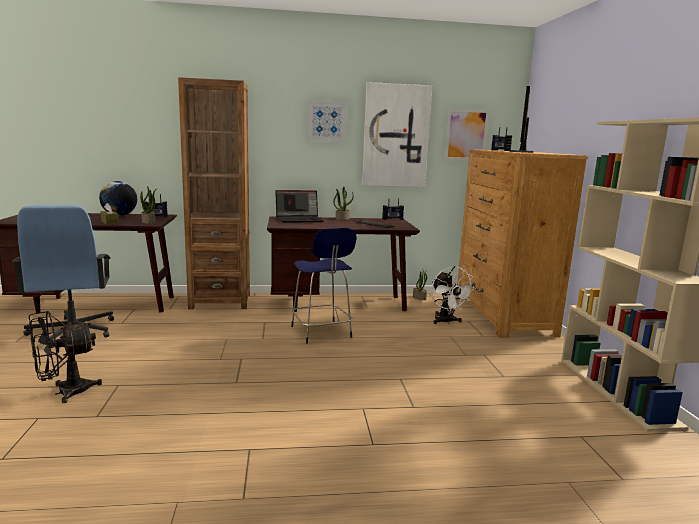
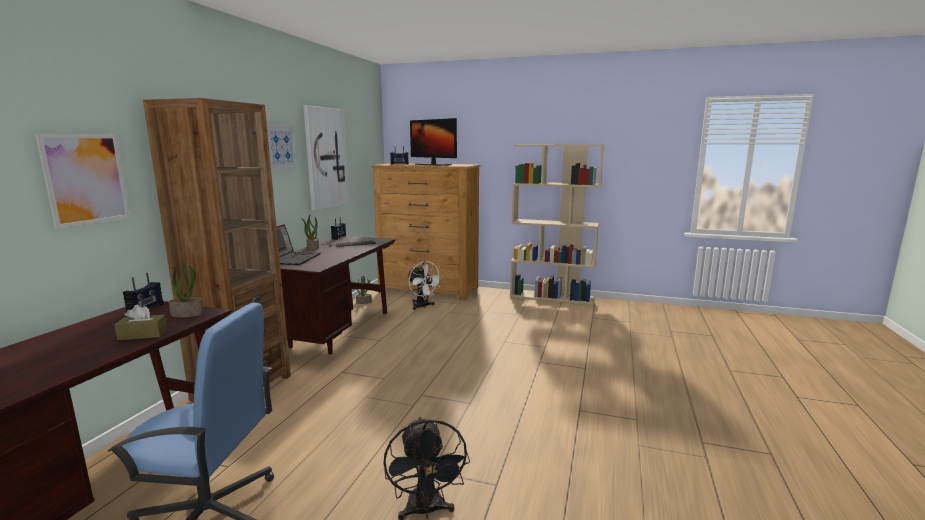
camera: 65 degrees left, 0 degrees up
(119, 215) = (84, 329): globe -> none
(321, 333) = (397, 351): blue stool -> none
(446, 321) = (423, 306): white fan -> white fan turned 45 degrees clockwise
(466, 135) = (361, 153): picture -> picture (86, 179)

